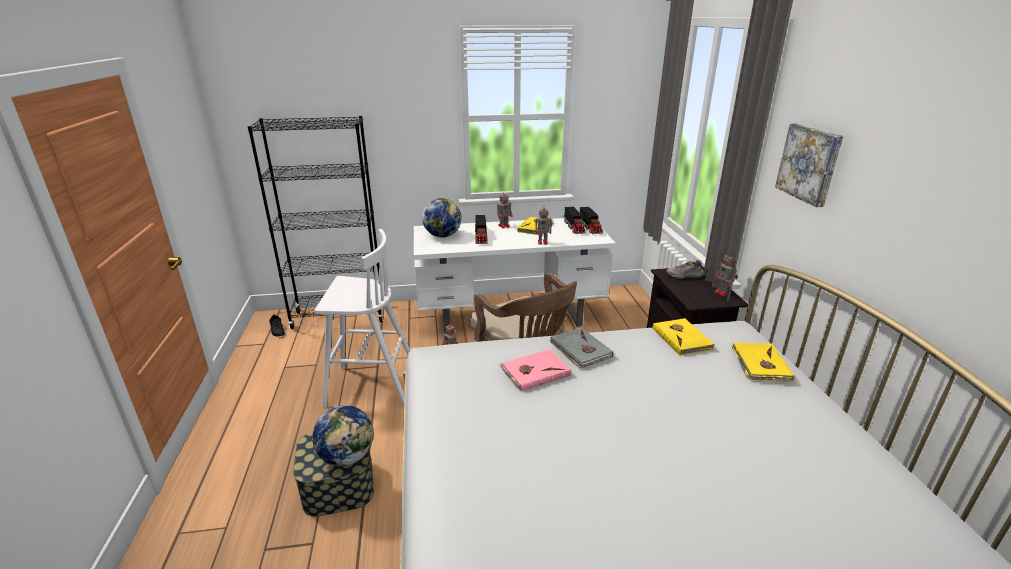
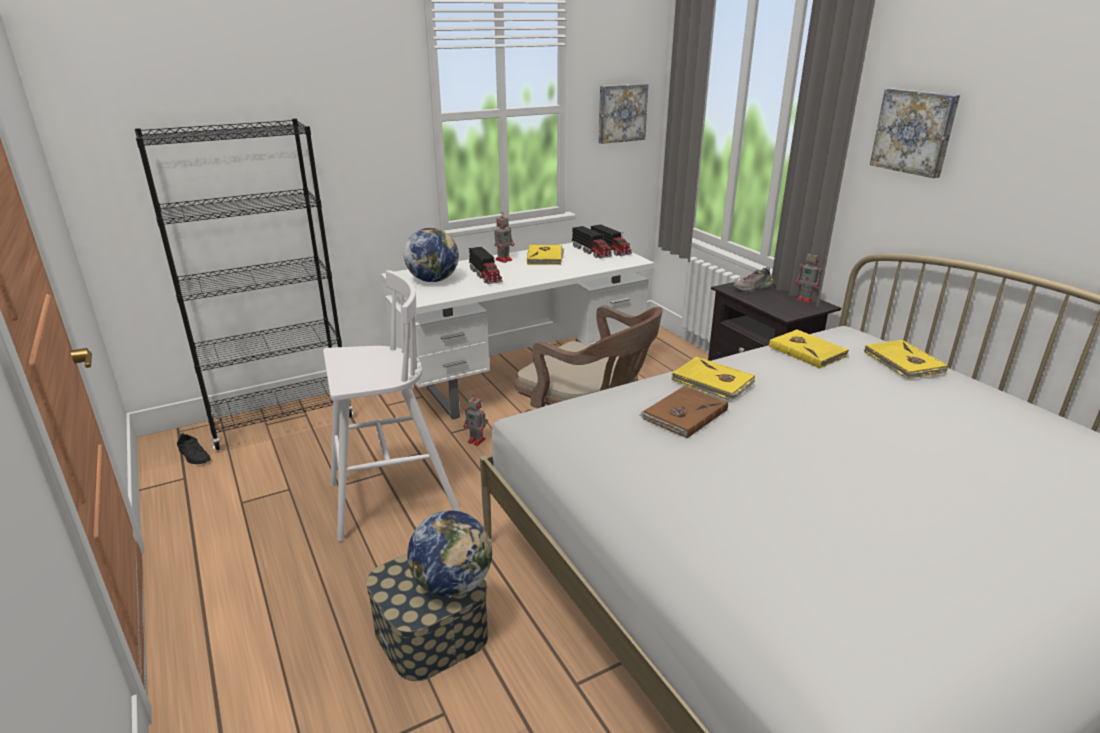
camera: 20 degrees left, 0 degrees up
(534, 372) = (683, 414): pink book -> brown book
(543, 242) = (570, 272): toy robot -> none
(580, 350) = (712, 382): grey book -> yellow book
(619, 121) = (621, 113): none -> picture

